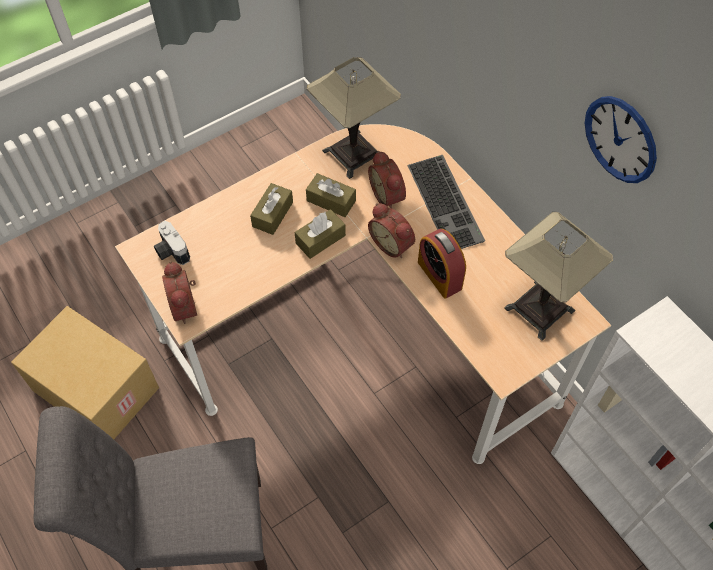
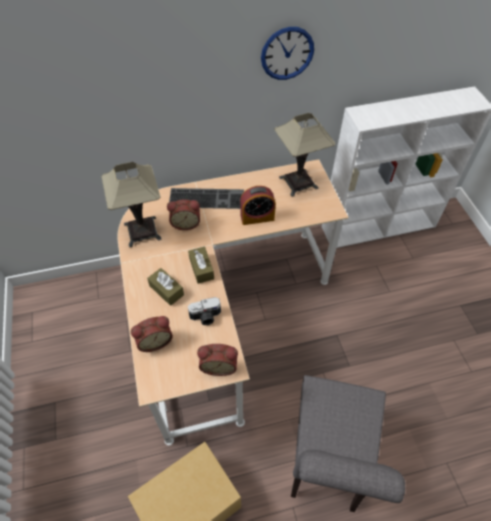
camera: 70 degrees left, 5 degrees down
(170, 251) = (165, 365): camera -> camera (206, 317)
(331, 201) = (173, 254): brown tissue box -> none
(392, 243) = (223, 232): alarm clock -> alarm clock (154, 340)

